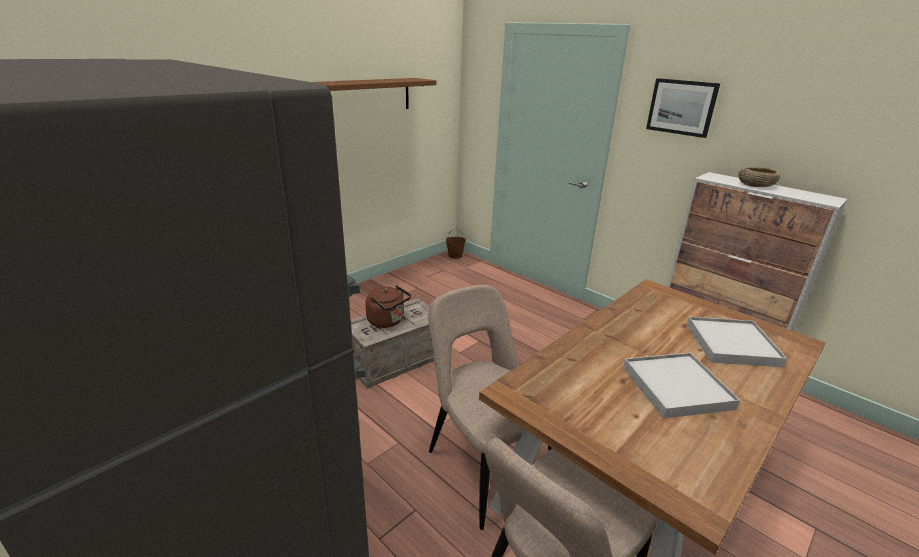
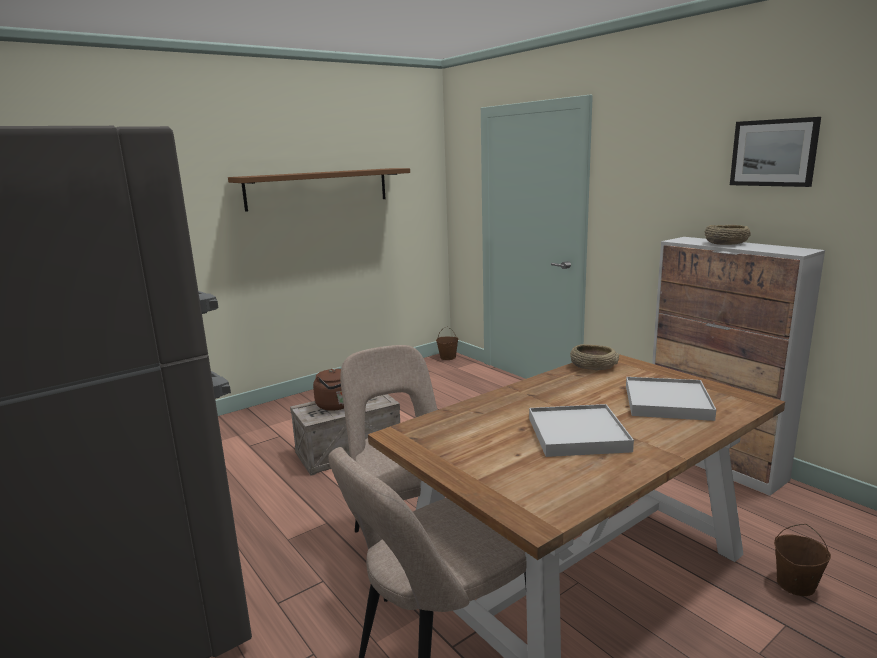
camera: 10 degrees right, 10 degrees down
(645, 299) = (593, 366): none -> beige bowl
(681, 107) = (649, 171): picture -> picture (773, 153)
(810, 487) = (795, 585): none -> brown bucket

